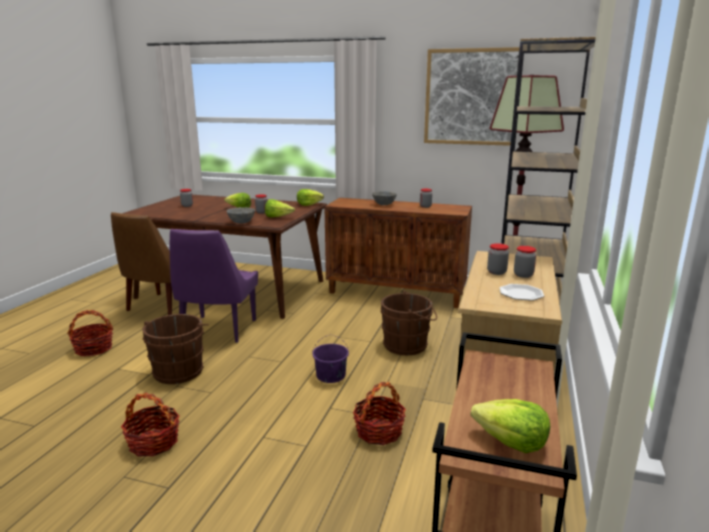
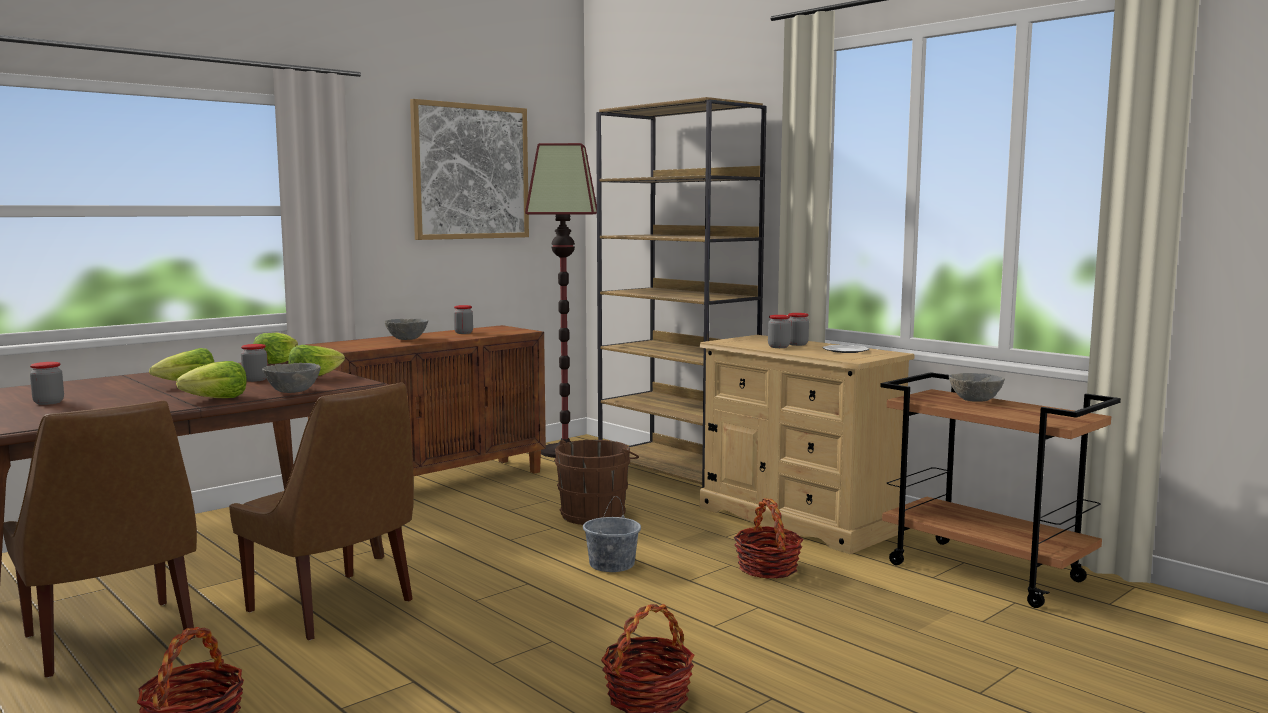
camera: 60 degrees left, 10 degrees down
(179, 370) = (439, 654): brown bucket -> none
(217, 330) = (334, 607): purple chair -> brown chair
(331, 375) = (612, 564): purple bucket -> grey bucket
(511, 442) = (1051, 414): lettuce -> lettuce (217, 399)
(525, 389) = (975, 400): none -> grey bowl

